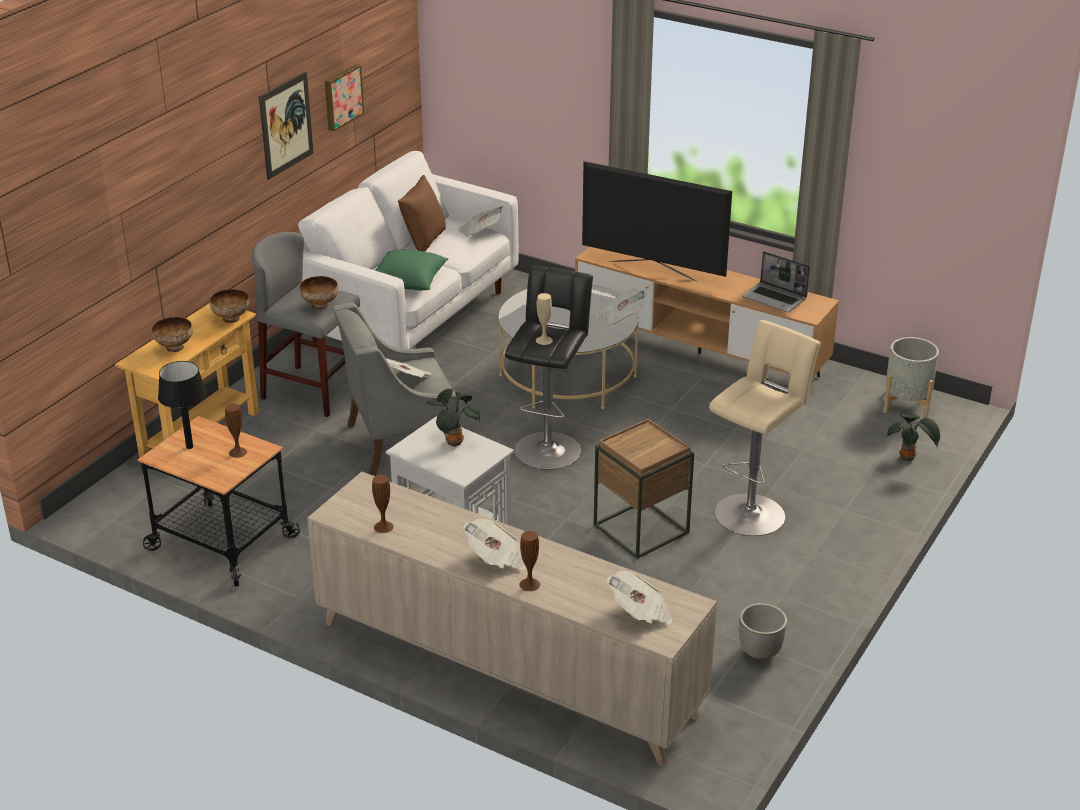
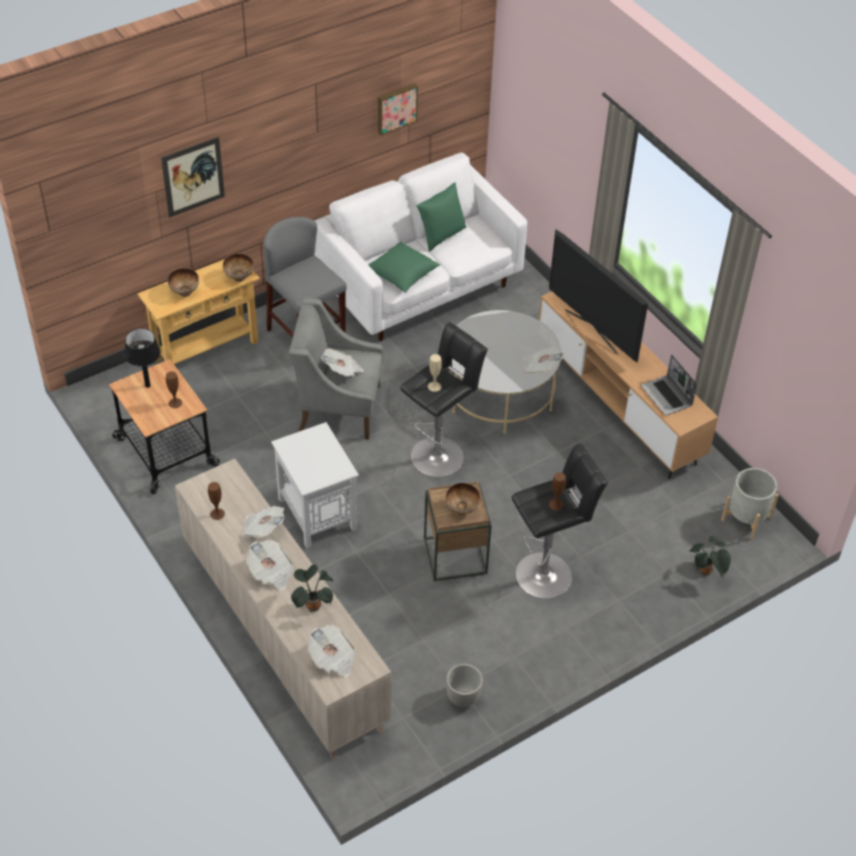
camera: 25 degrees right, 15 degrees up
(286, 125) = (331, 130): picture -> picture (193, 177)
(320, 305) = (309, 285): bowl -> bowl (462, 509)
(423, 242) = (441, 236): brown pillow -> green pillow
(453, 442) = (321, 451): potted plant -> potted plant (313, 605)
(480, 231) = (492, 239): newspaper -> newspaper (262, 529)
(529, 584) = (278, 604): brown vase -> brown vase (556, 504)
(752, 512) = (547, 573): beige stool -> black stool

